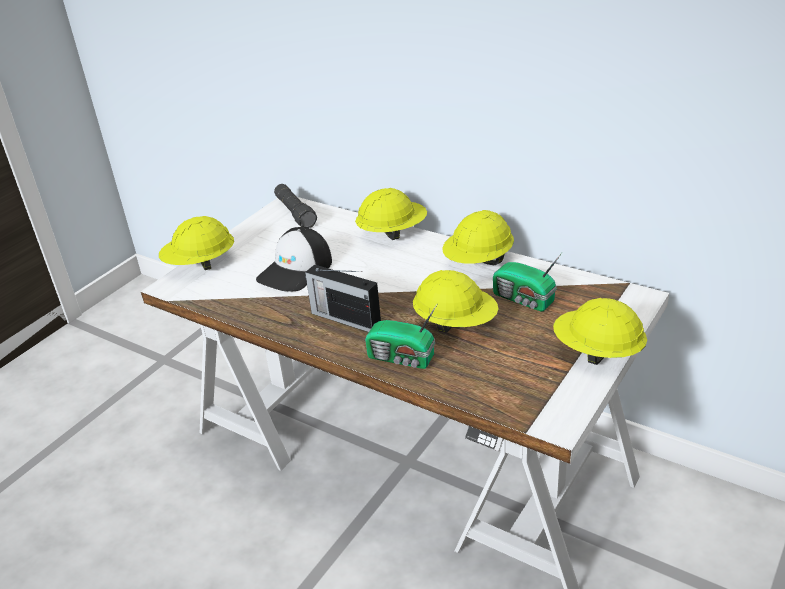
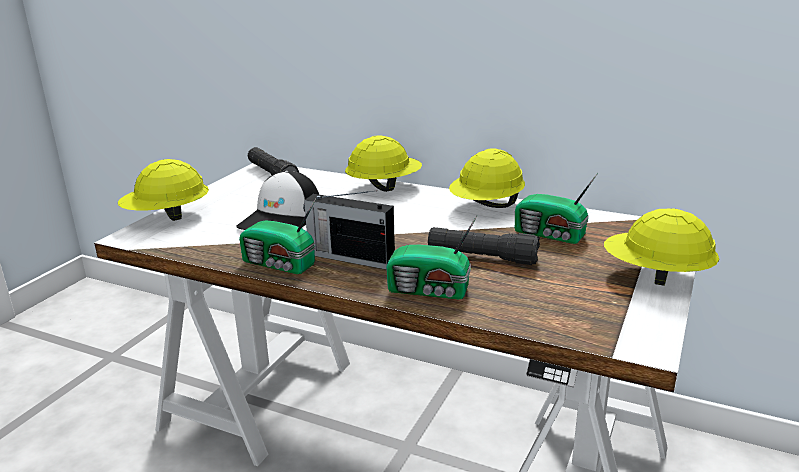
camera: 10 degrees left, 10 degrees down
(286, 323) = (279, 264): none -> radio
(456, 323) = (482, 257): yellow hard hat -> black flashlight

